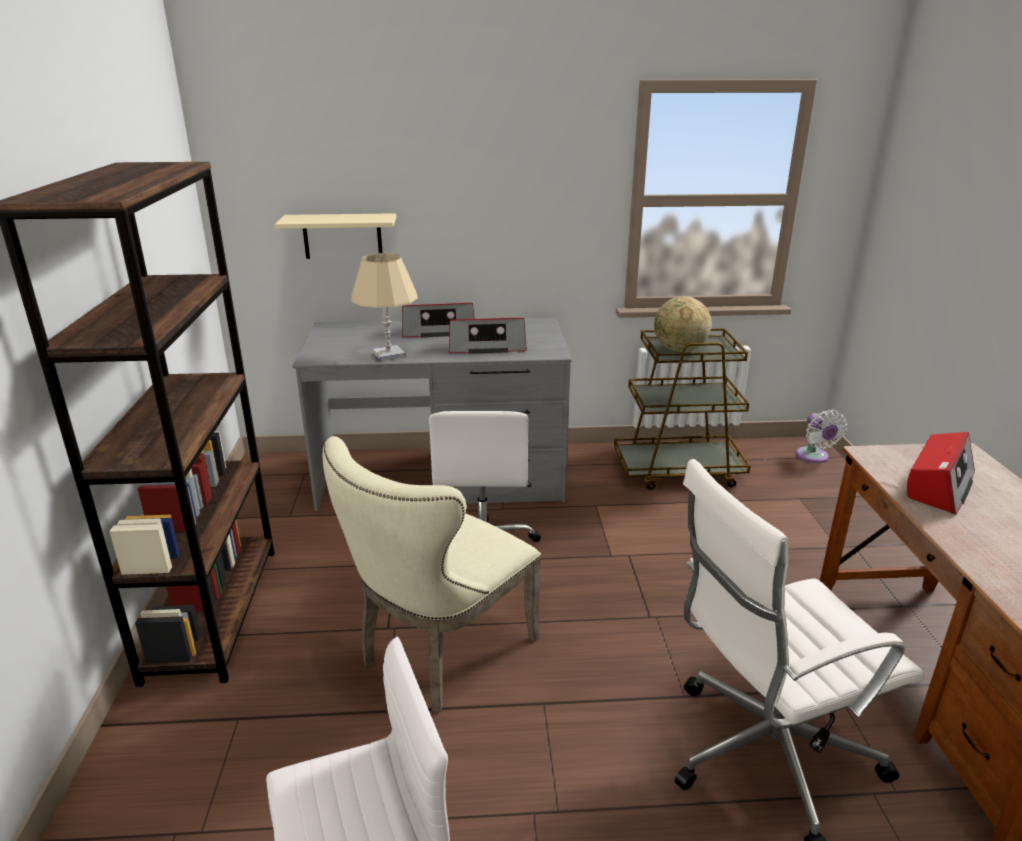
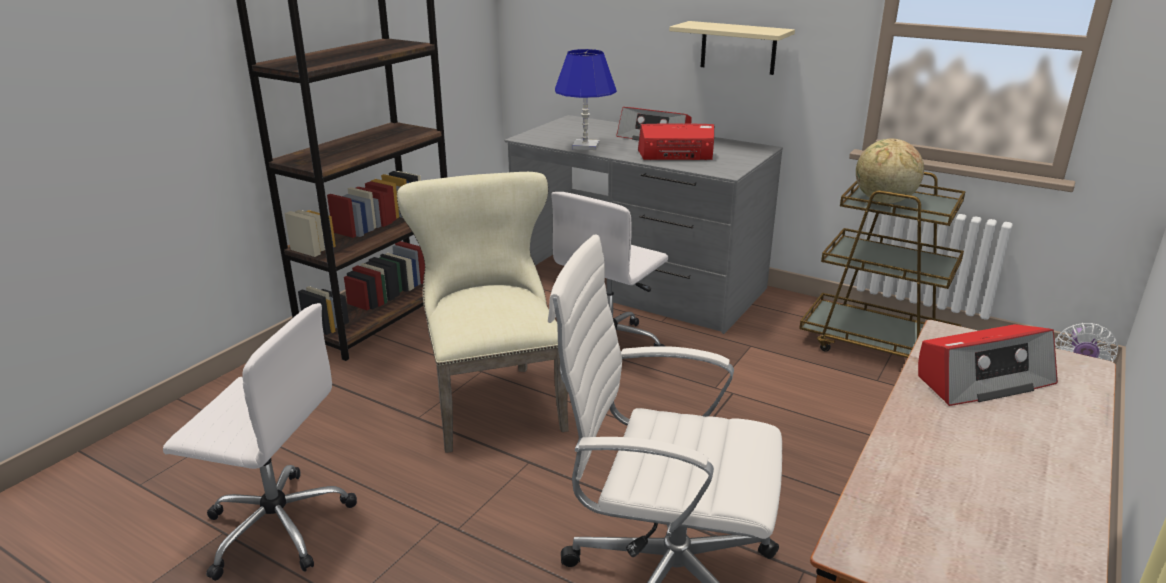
camera: 35 degrees right, 0 degrees up
(342, 236) = (599, 37): beige shelf -> beige shelf (738, 48)
(388, 354) = (585, 146): beige table lamp -> blue table lamp
(440, 654) = (492, 400): beige chair -> beige chair turned 90 degrees clockwise
(487, 346) = (676, 156): radio -> radio turned 150 degrees clockwise

